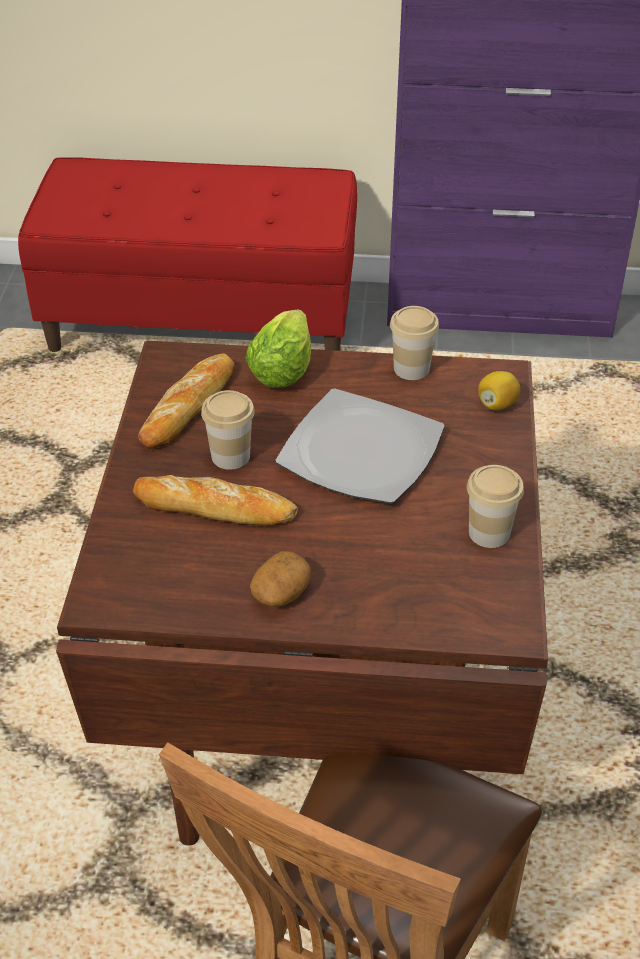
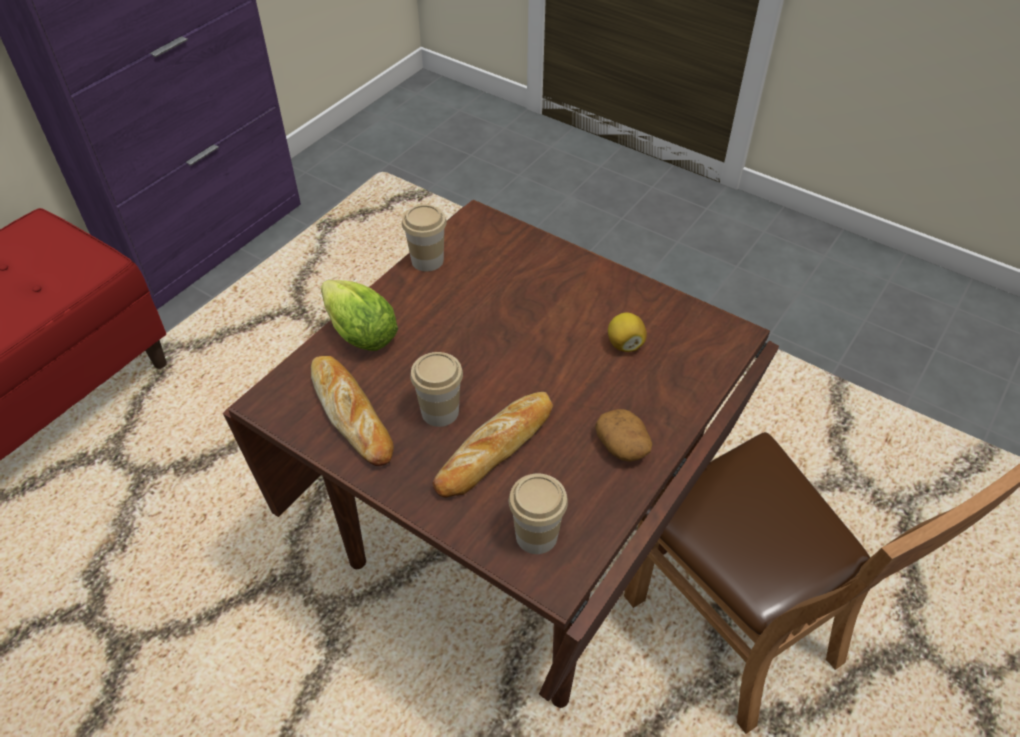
camera: 60 degrees left, 5 degrees up
(360, 451) = (497, 330): plate -> none
(489, 533) = (635, 302): cup -> cup (536, 535)
(497, 404) = (506, 236): lemon -> lemon (624, 344)

